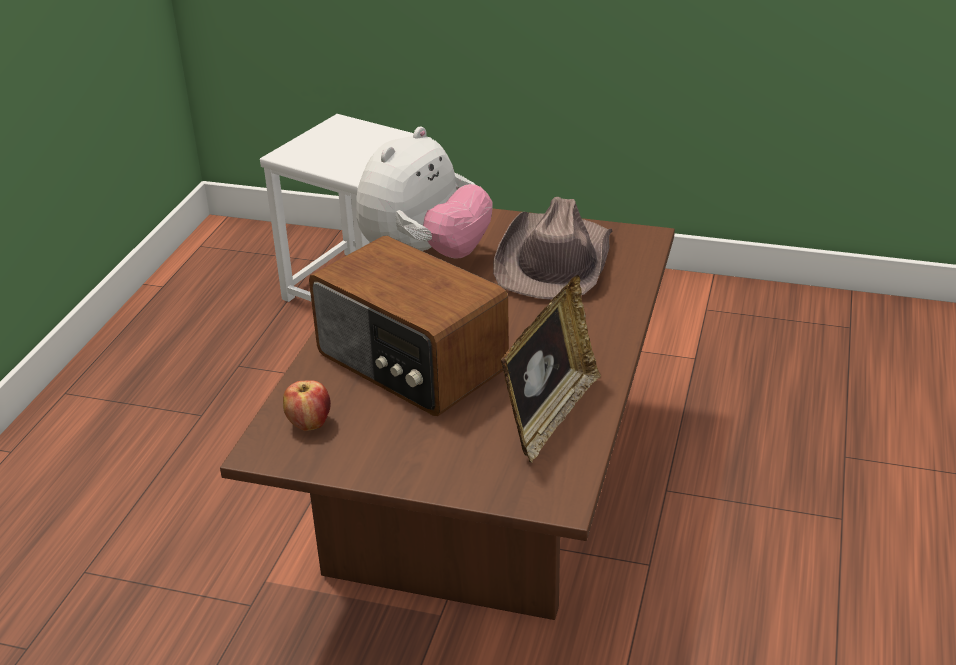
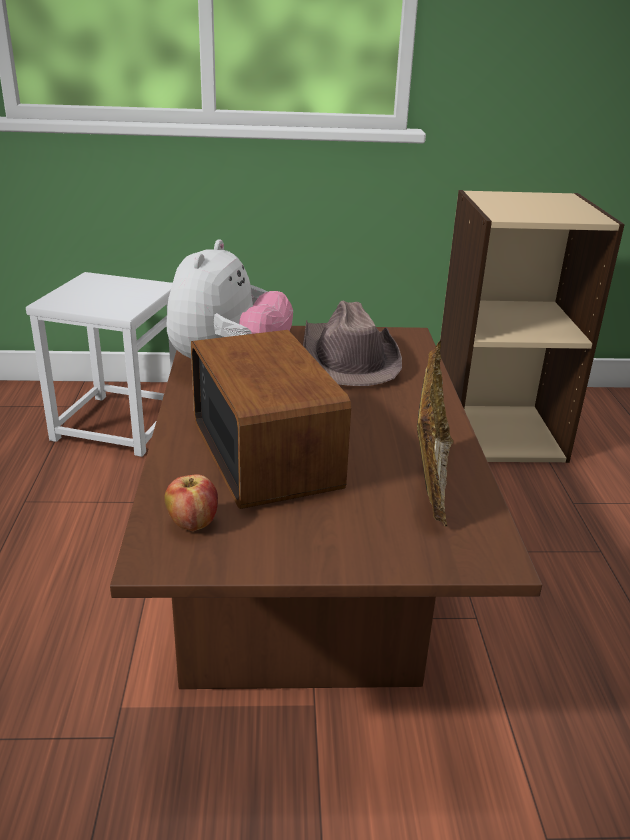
camera: 20 degrees left, 5 degrees down
(410, 363) = (267, 453): radio -> radio turned 135 degrees counterclockwise
(801, 352) = (496, 432): none -> beige bookcase

